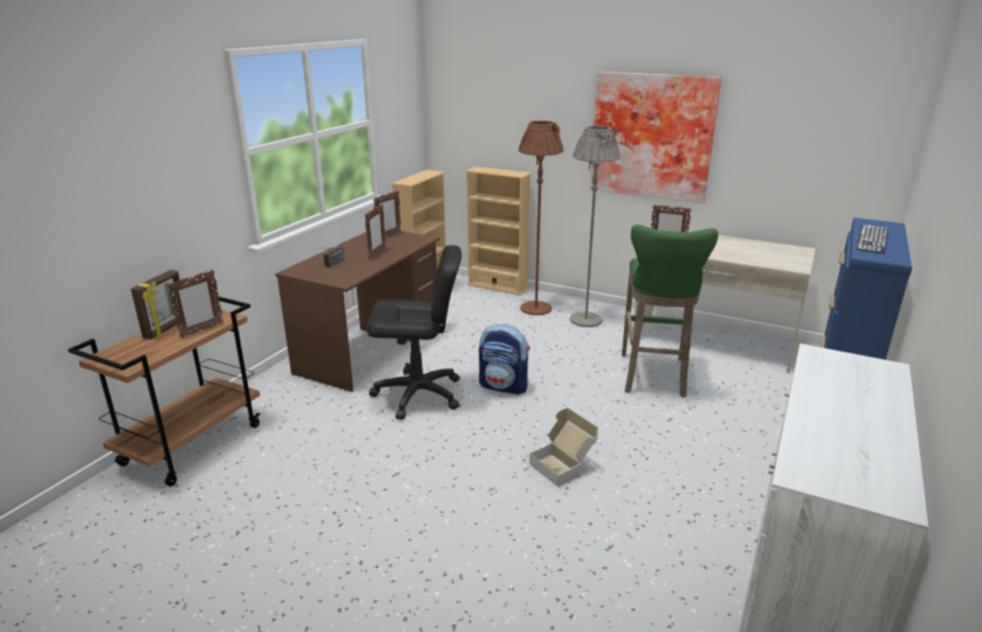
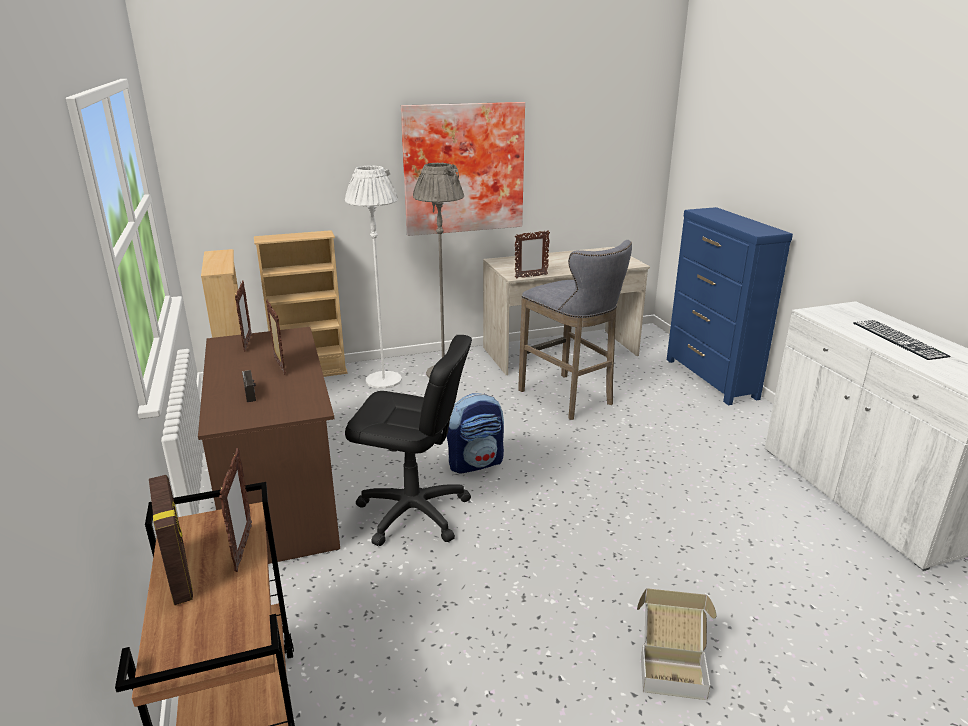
camera: 45 degrees left, 0 degrees up
(418, 394) = (413, 513): black office chair -> black office chair turned 60 degrees clockwise
(536, 308) = (383, 380): brown floor lamp -> white floor lamp
(563, 465) = (627, 502): cardboard box -> cardboard box (671, 665)
(653, 377) = (569, 398): green stool -> grey stool
(872, 239) = (732, 221): keyboard -> keyboard (899, 339)

